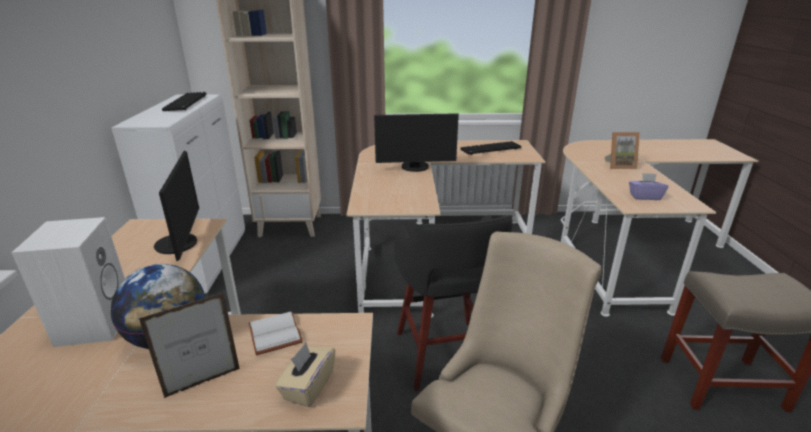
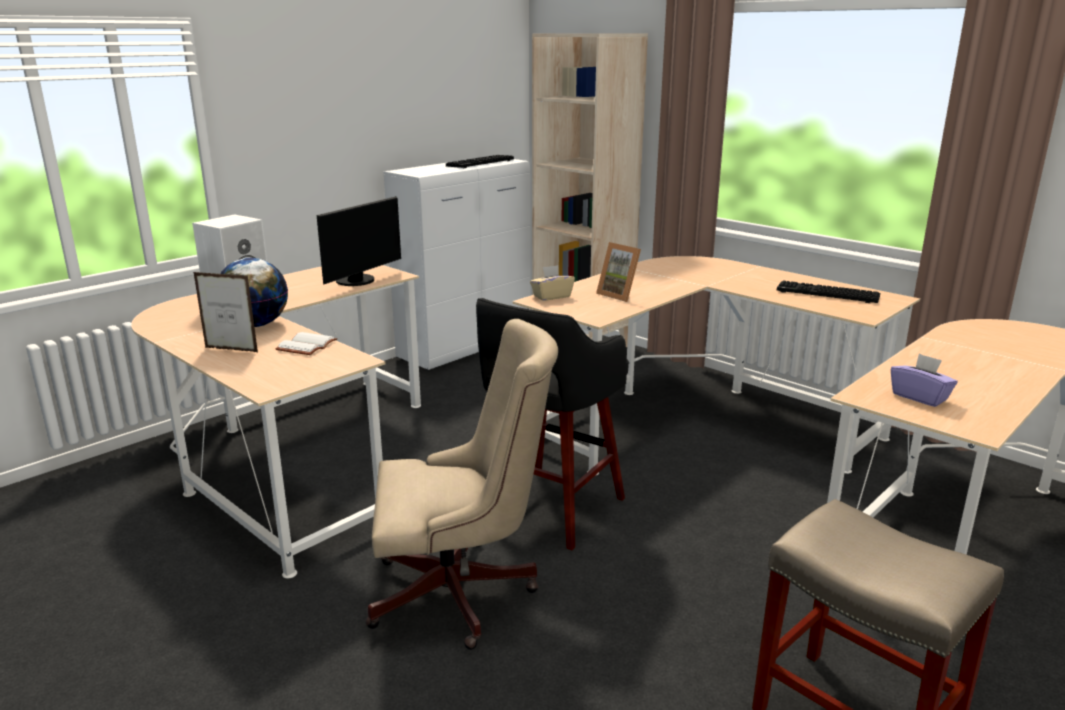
camera: 45 degrees right, 5 degrees down
(308, 386) = (270, 375): beige tissue box -> beige tissue box (551, 296)
(415, 168) = (675, 286): monitor -> none
(619, 166) = (992, 361): picture frame -> picture frame (620, 295)

